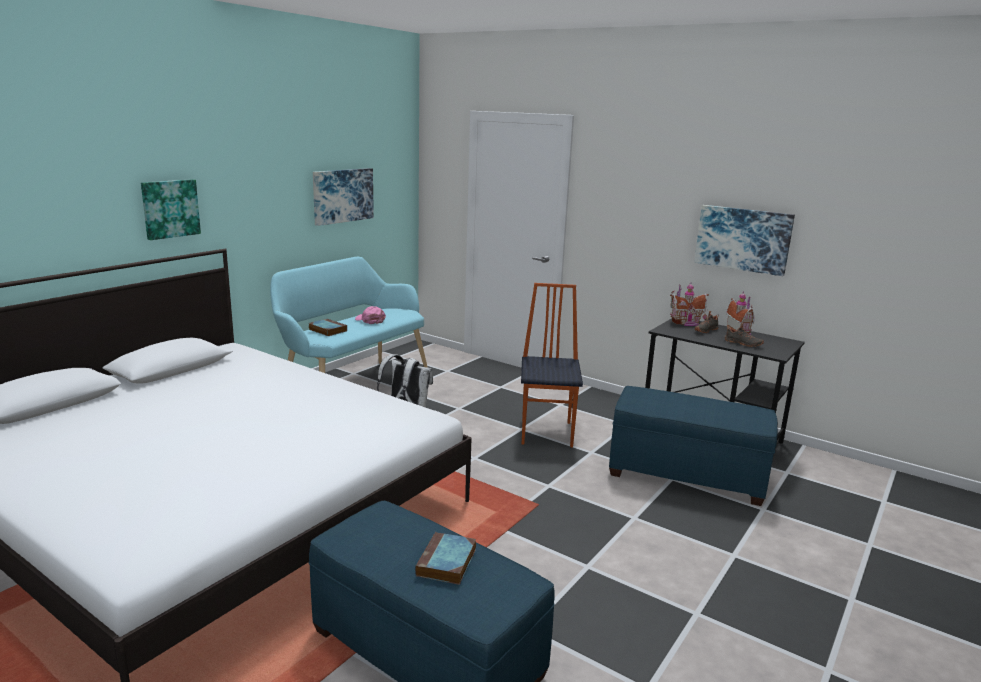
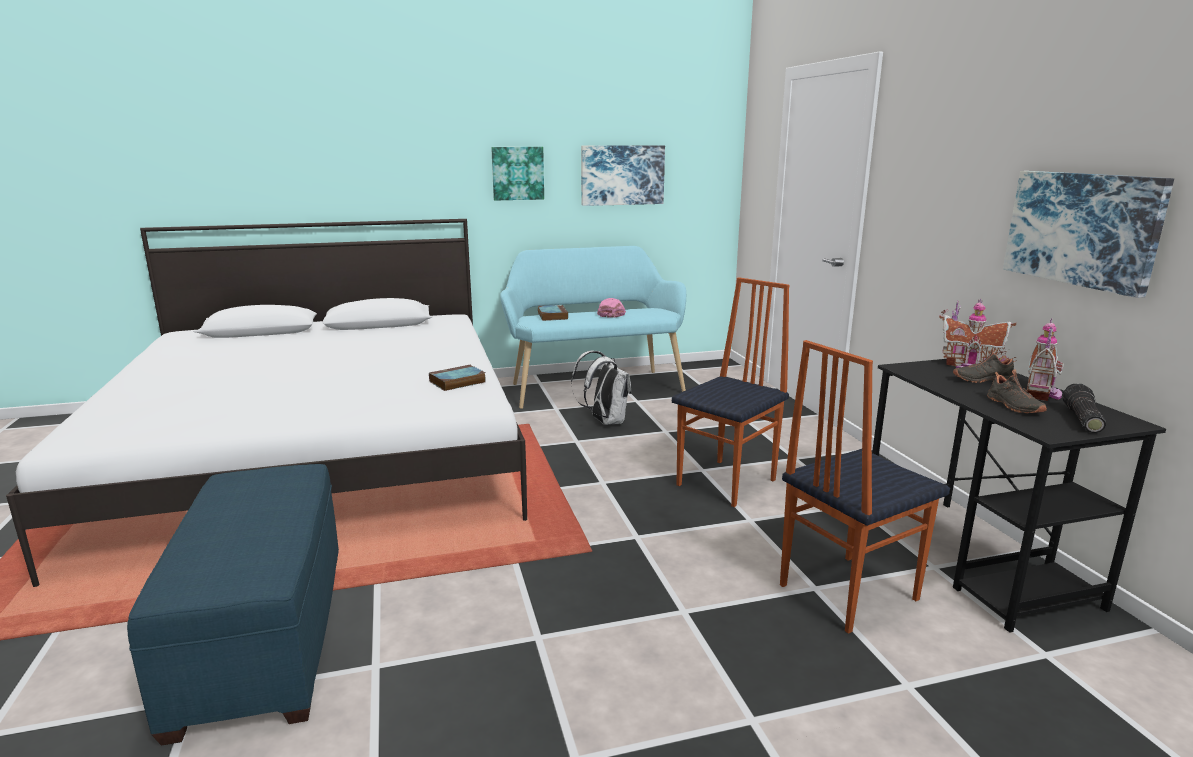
camera: 40 degrees right, 0 degrees up
(170, 208) = (409, 173): picture -> picture (517, 173)
(446, 563) = (243, 532): book -> book (457, 382)
(685, 475) = (845, 591): blue ottoman -> chair
(774, 344) = (1080, 419): none -> flashlight

